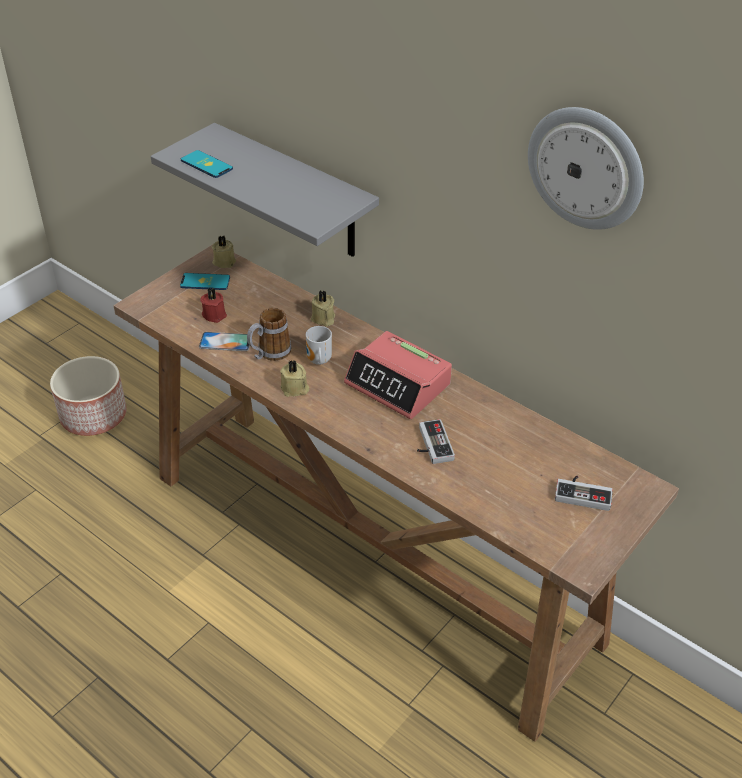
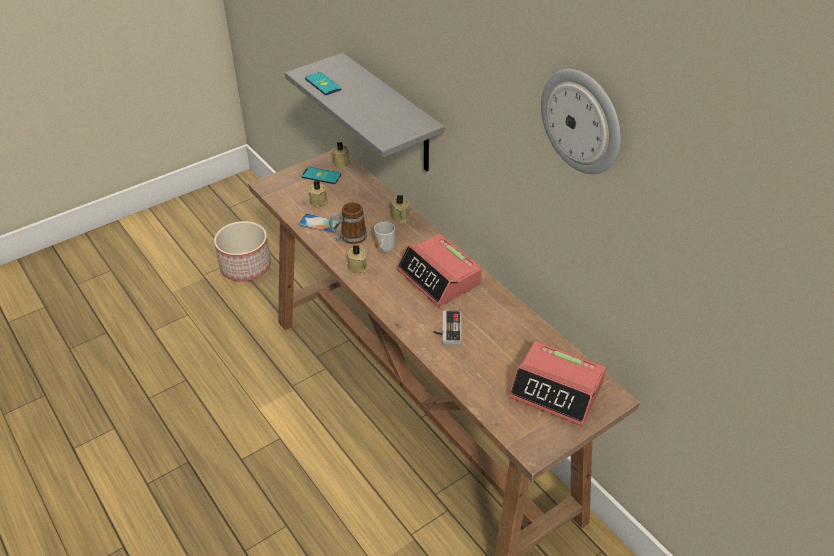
camera: 15 degrees right, 0 degrees up
(214, 314) = (319, 201): red candle -> beige candle
(583, 493) = (556, 391): game controller -> alarm clock

